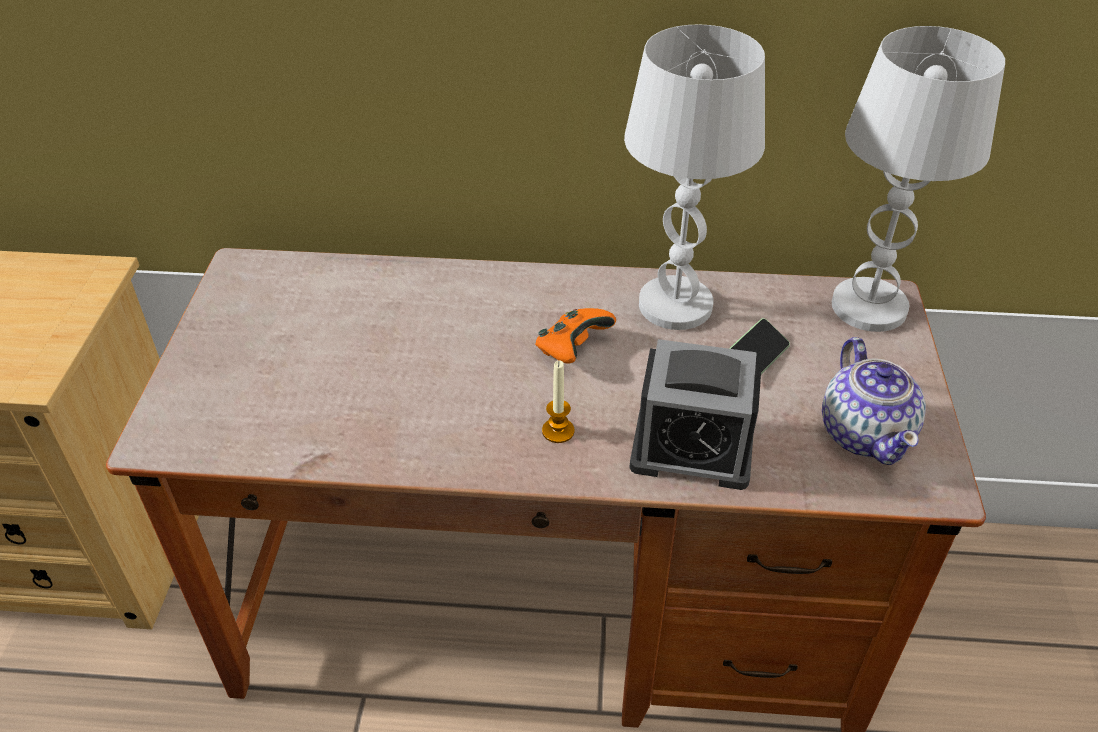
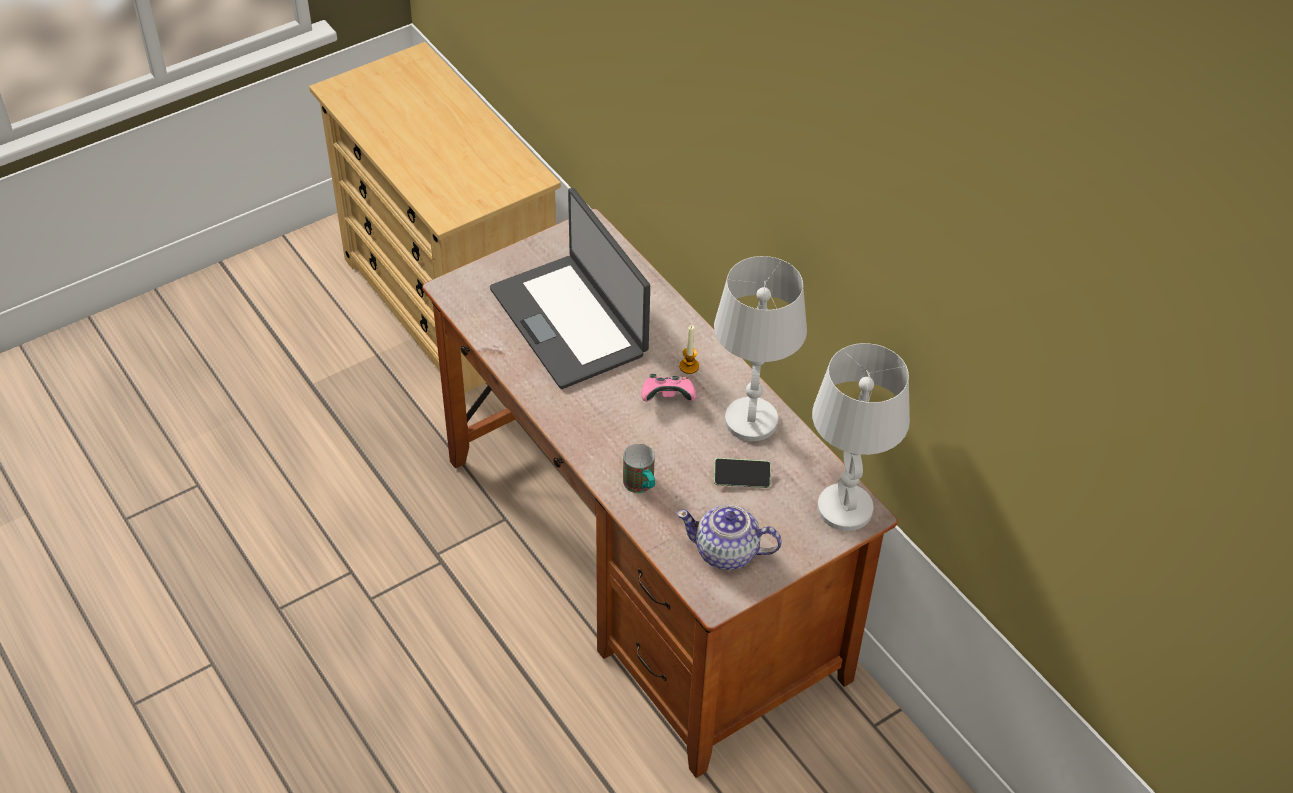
camera: 50 degrees right, 5 degrees up
(356, 362) = (570, 321): none -> laptop
(558, 431) = (602, 427): candle -> candle (689, 366)
(572, 349) = (668, 398): orange game controller -> pink game controller
(692, 450) = (641, 486): alarm clock -> mug
(865, 433) = (727, 552): teapot -> teapot turned 60 degrees clockwise

